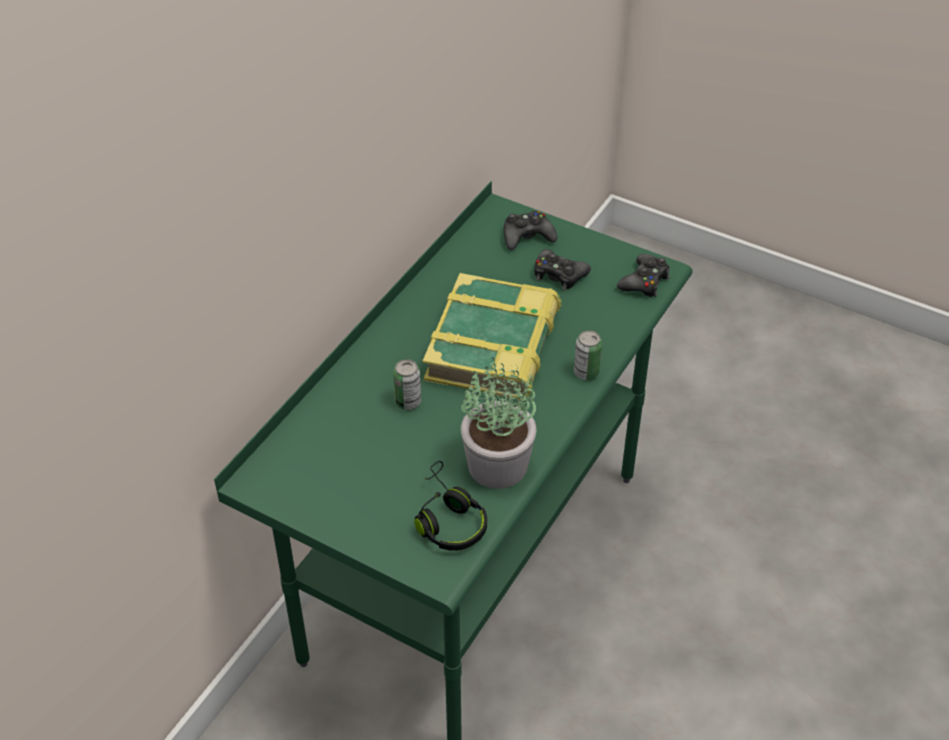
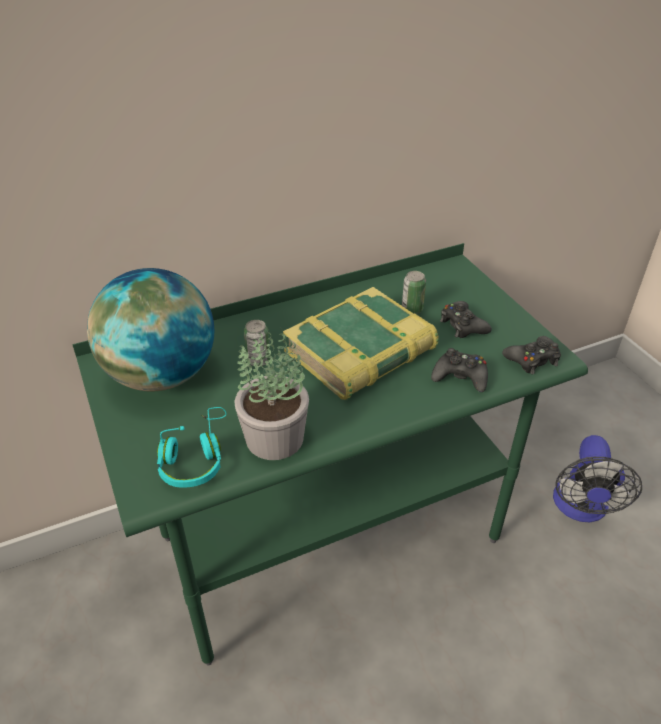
camera: 35 degrees right, 5 degrees down
(331, 463) = (162, 375): none -> globe
(447, 519) = (195, 458): black headphones -> turquoise headphones
(527, 236) = (462, 291): black game controller -> black game controller (460, 376)
(586, 372) = (416, 404): can -> can (412, 309)
(681, 406) = (581, 508): none -> fan

